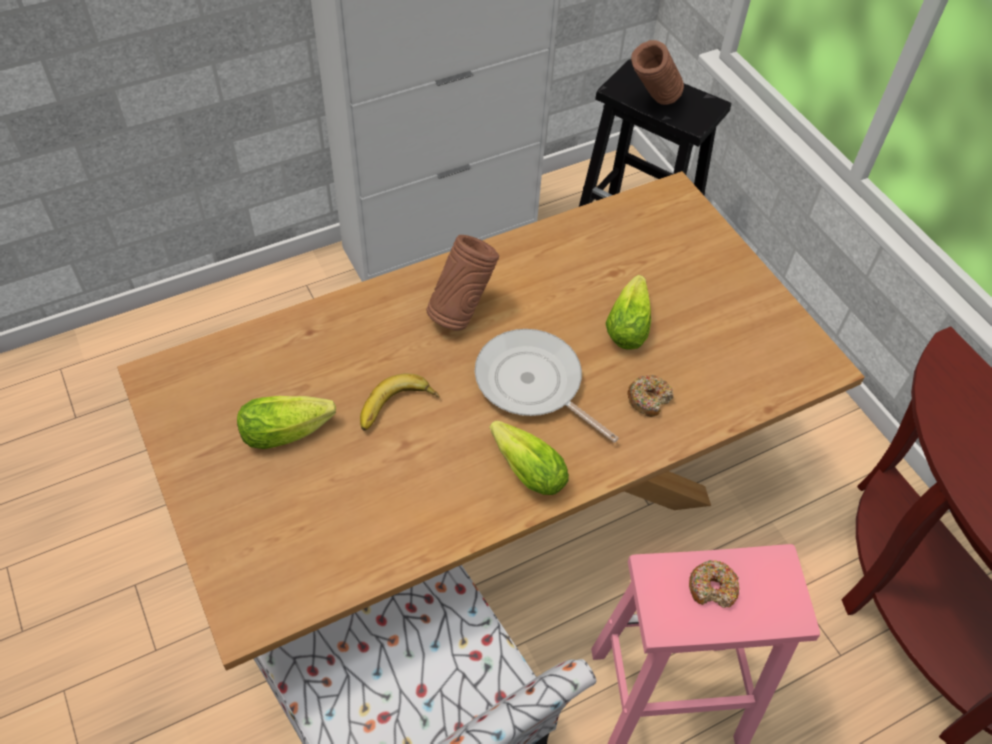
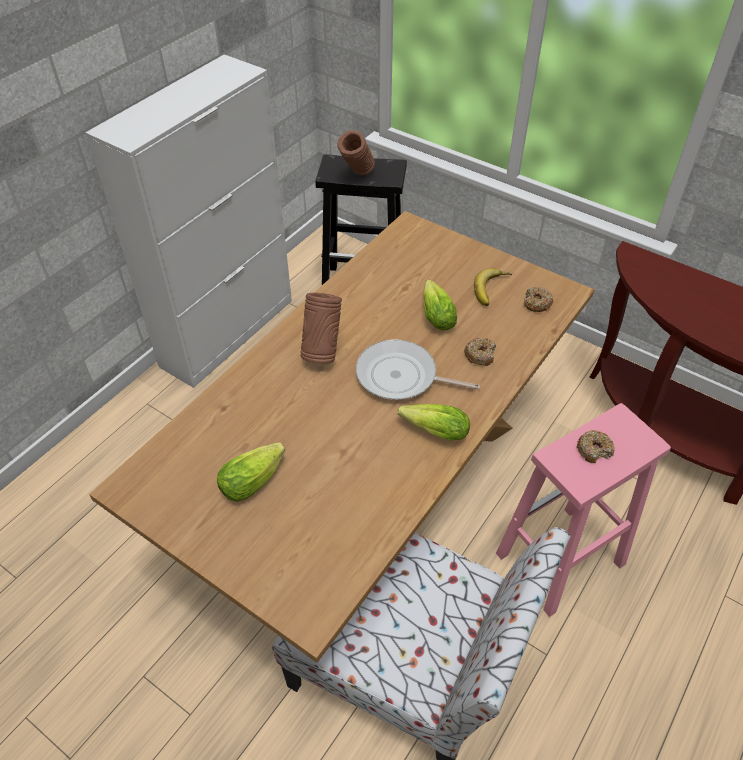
camera: 25 degrees left, 5 degrees down
(397, 409) = (322, 432): banana -> banana (493, 290)
(770, 363) = (536, 303): none -> donut

